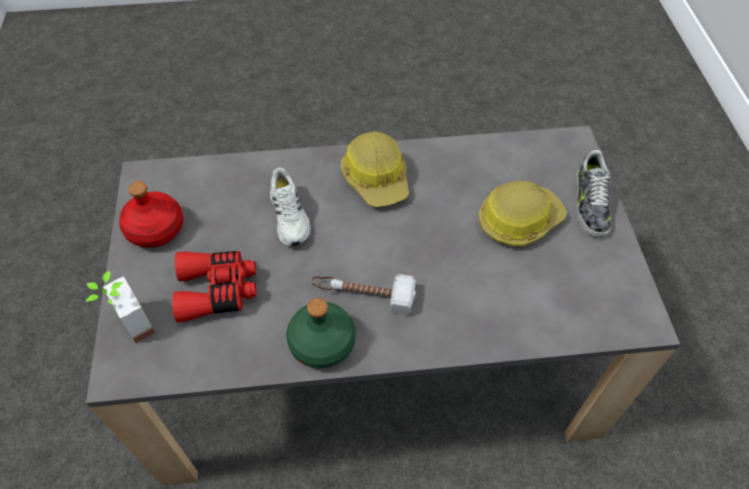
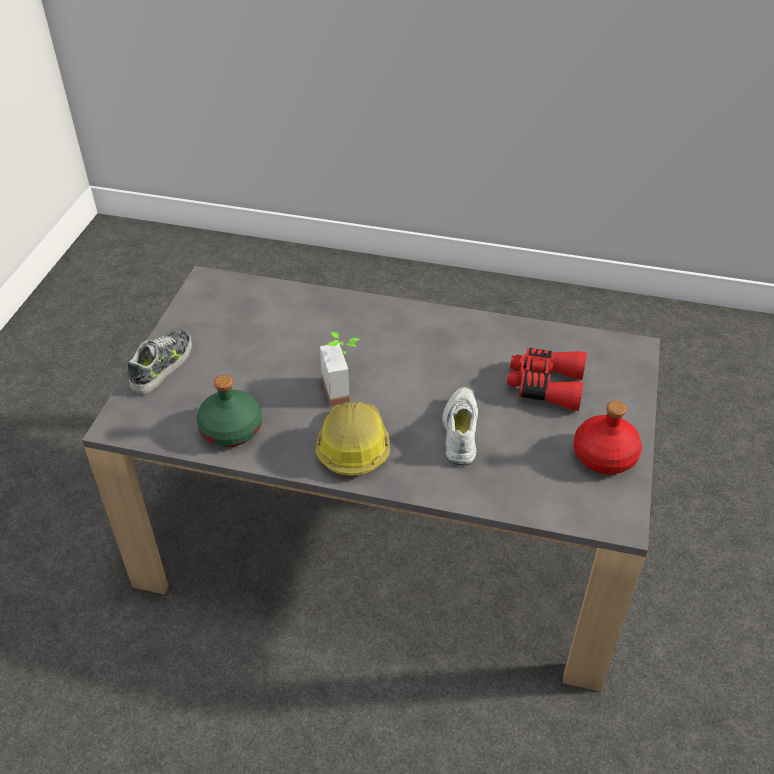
camera: 160 degrees left, 10 degrees down
(128, 327) = (628, 378): potted plant -> potted plant (343, 389)
(321, 343) = (464, 328): green bottle -> green bottle (232, 429)
(363, 293) = (415, 351): hammer -> none
(518, 220) = (240, 369): hard hat -> none

